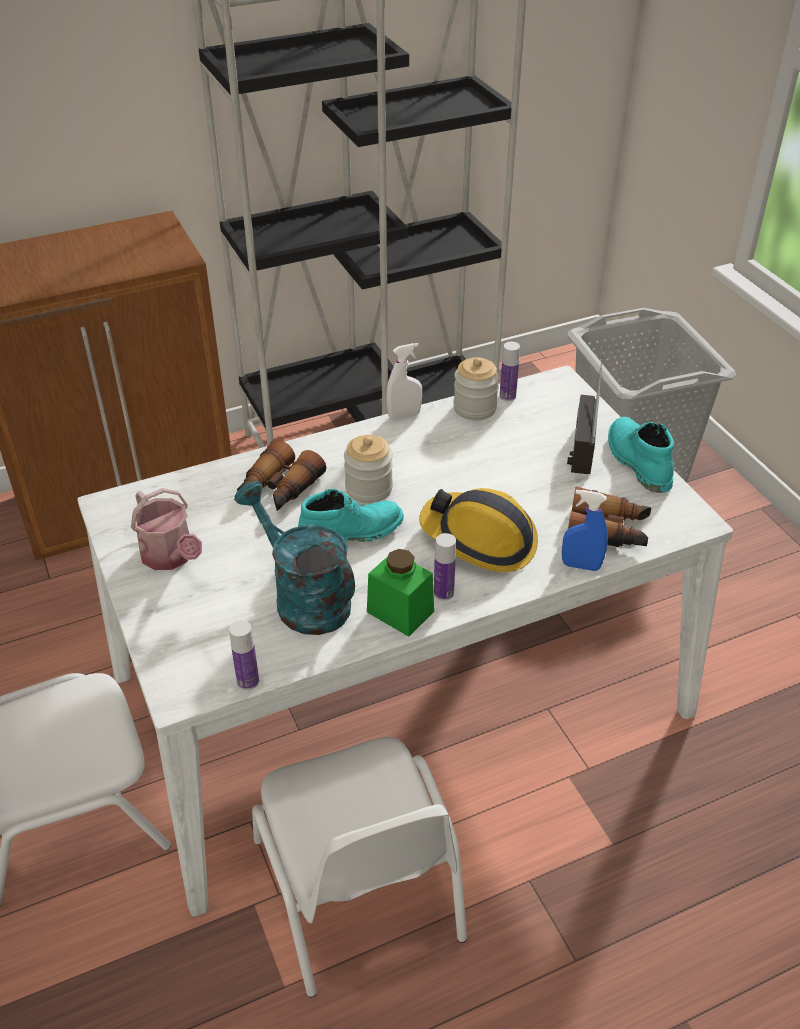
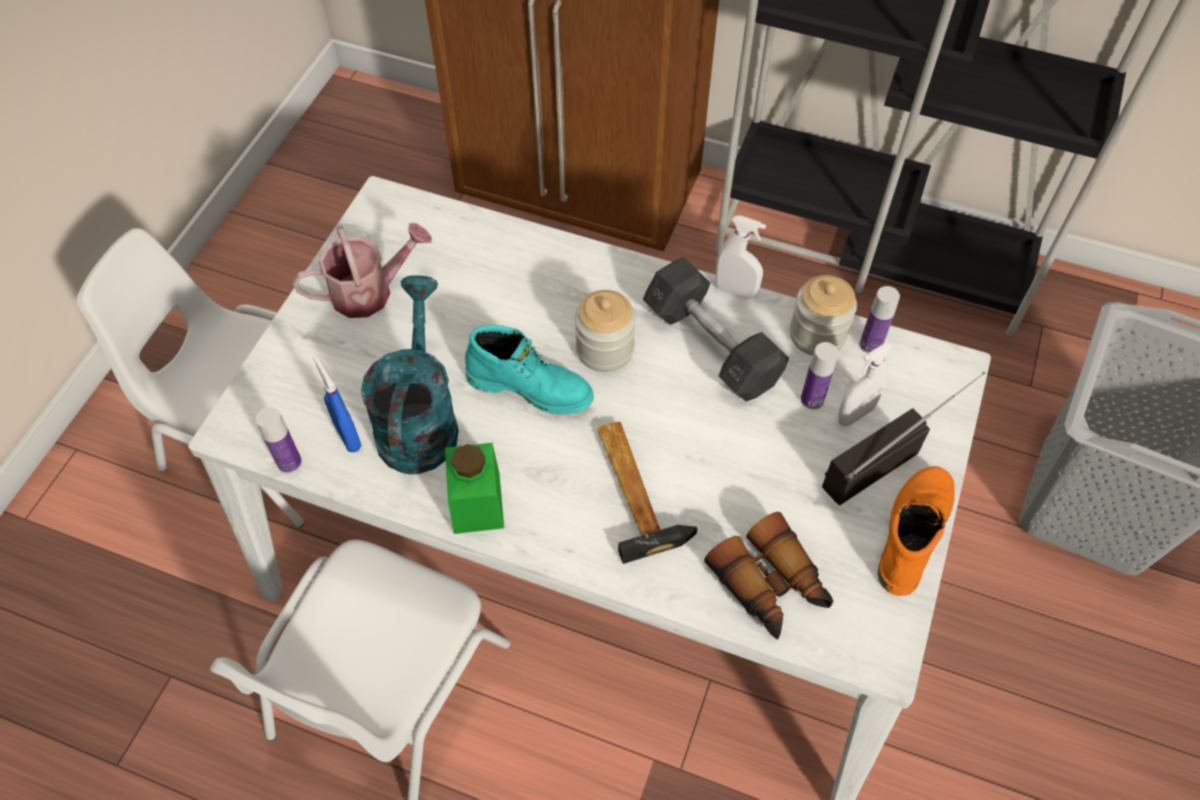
camera: 45 degrees right, 15 degrees up
(171, 557) = (370, 291): watering can -> watering can turned 120 degrees counterclockwise
(279, 489) = (528, 289): binoculars -> none
(426, 448) = (711, 345): none -> grey dumbbell
(443, 593) = (535, 516): bottle -> bottle (812, 399)
(480, 539) = (635, 488): hard hat -> hammer
(542, 430) = (855, 414): none -> white spray bottle
(581, 565) = (694, 600): blue spray bottle -> blue spray bottle (348, 436)
(636, 461) = (910, 532): turquoise boot -> orange boot

